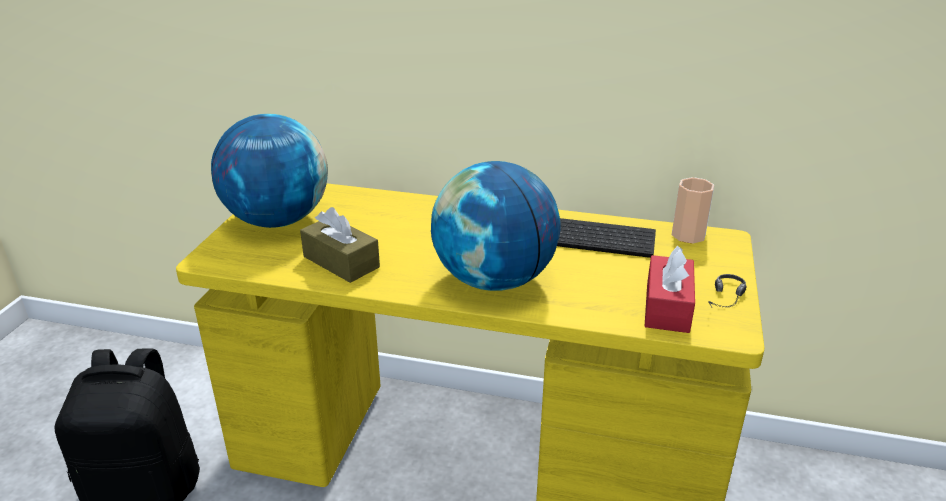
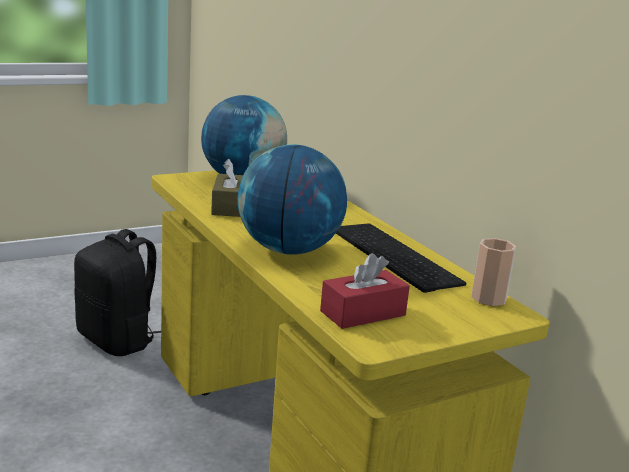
camera: 45 degrees right, 10 degrees down
(725, 302) = (412, 334): headphones -> none

